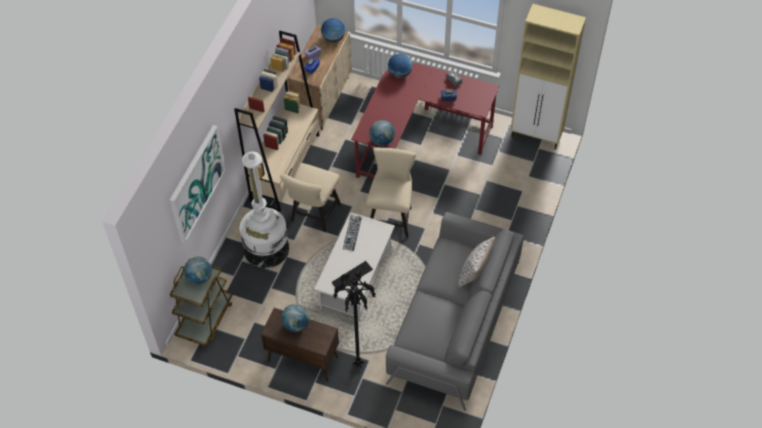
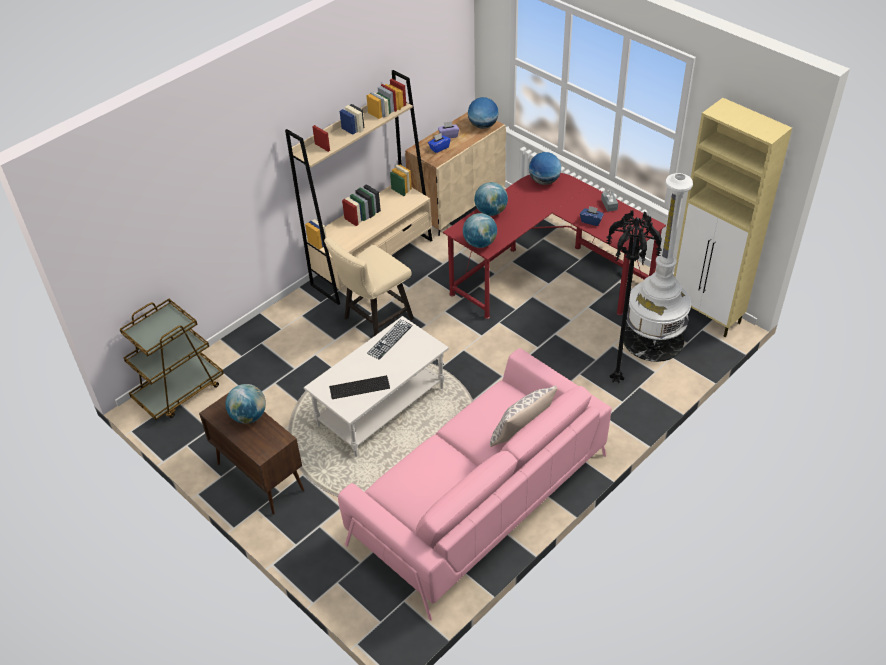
camera: 25 degrees right, 10 degrees down
(196, 183) = (199, 200): picture -> none
(199, 277) = (167, 323): globe -> globe (491, 212)
(266, 248) = (297, 339): white floor lamp -> white floor lamp (653, 339)
(358, 365) = (323, 509): black floor lamp -> black floor lamp (615, 381)
(391, 216) = (467, 350): beige chair -> none
(454, 321) = (479, 499): grey sofa -> pink sofa

